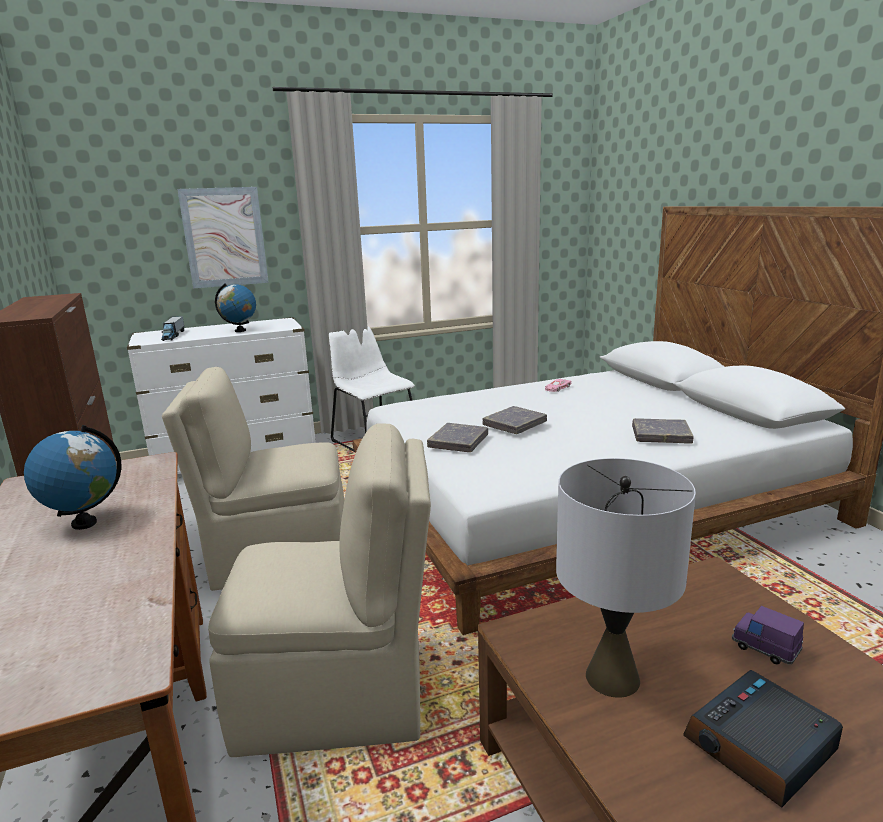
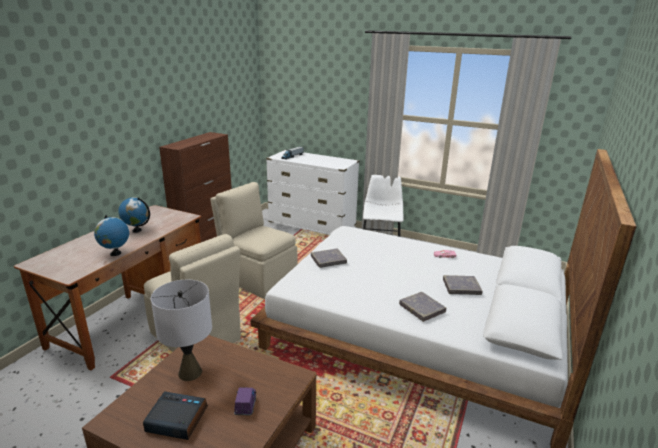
camera: 45 degrees right, 5 degrees up
(224, 237) = (333, 110): picture -> none
(240, 331) = (319, 162): globe -> globe (115, 253)
(514, 424) = (369, 264): grey book -> grey book (461, 287)

